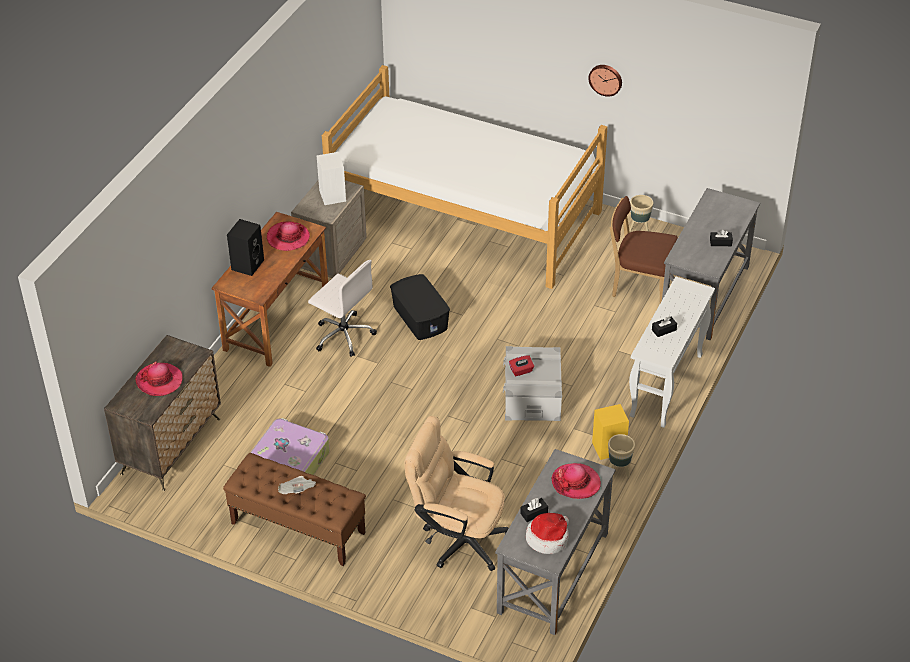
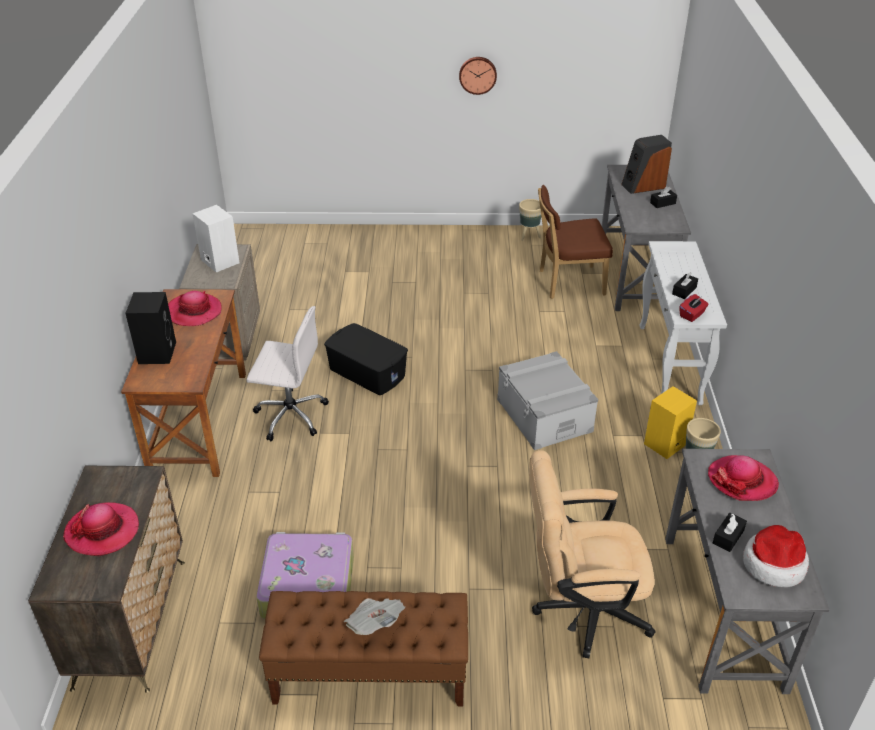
camera: 25 degrees left, 5 degrees down
(465, 215) = (351, 266): bed -> none
(521, 371) = (535, 386): red tissue box -> red tissue box (692, 315)
(719, 219) = (643, 186): none -> speaker

